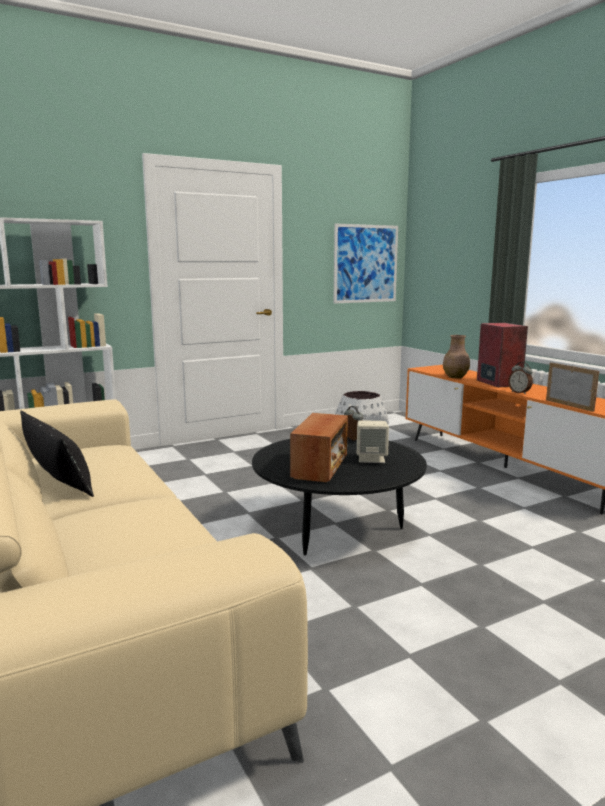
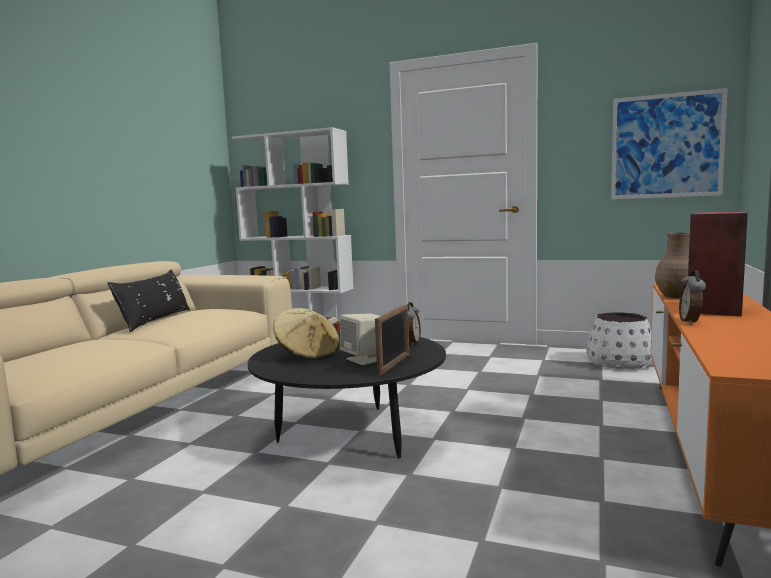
camera: 50 degrees right, 5 degrees down
(320, 467) = (308, 354): radio -> beige hat
(569, 405) = (702, 346): picture frame -> picture frame (394, 365)

